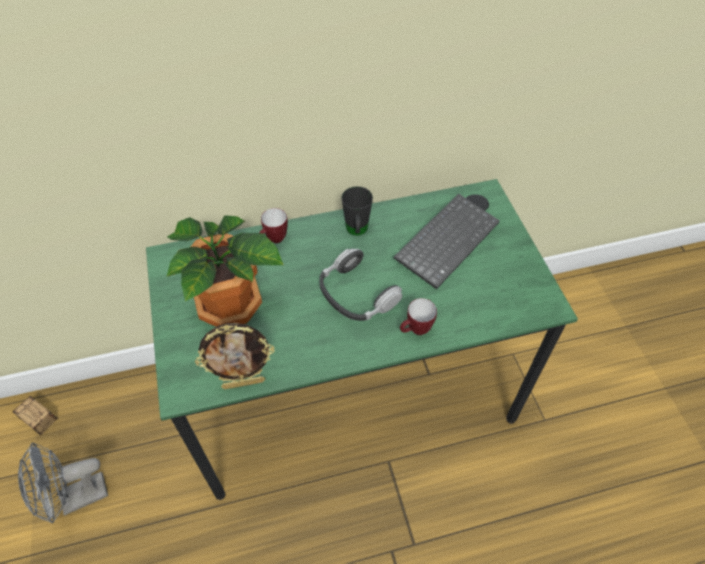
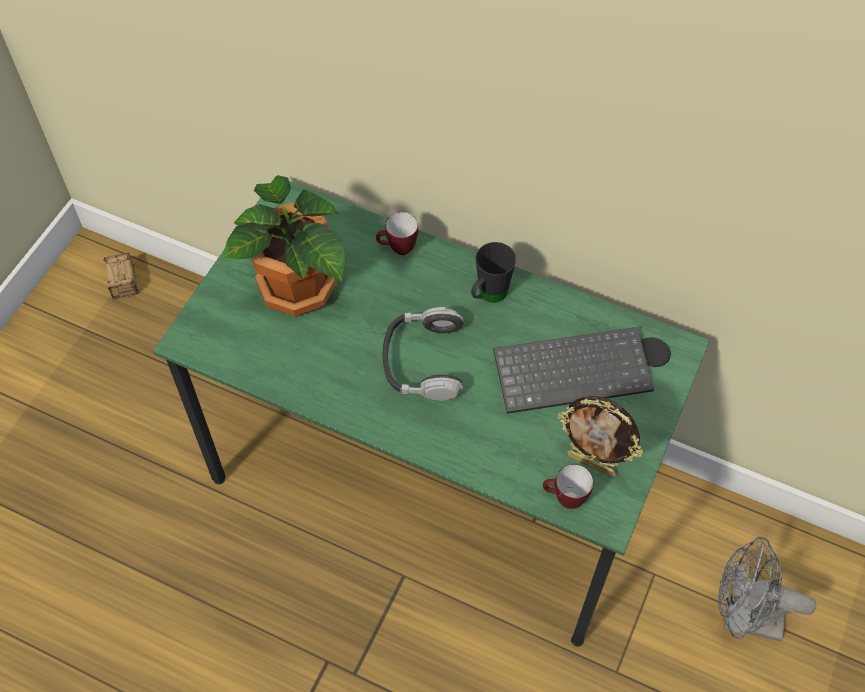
camera: 40 degrees right, 5 degrees up
(76, 498) = (98, 383): grey fan -> grey fan (742, 618)
(244, 383) = (244, 371): picture frame -> picture frame (592, 464)
(415, 331) = (442, 439): mug -> mug (564, 499)

